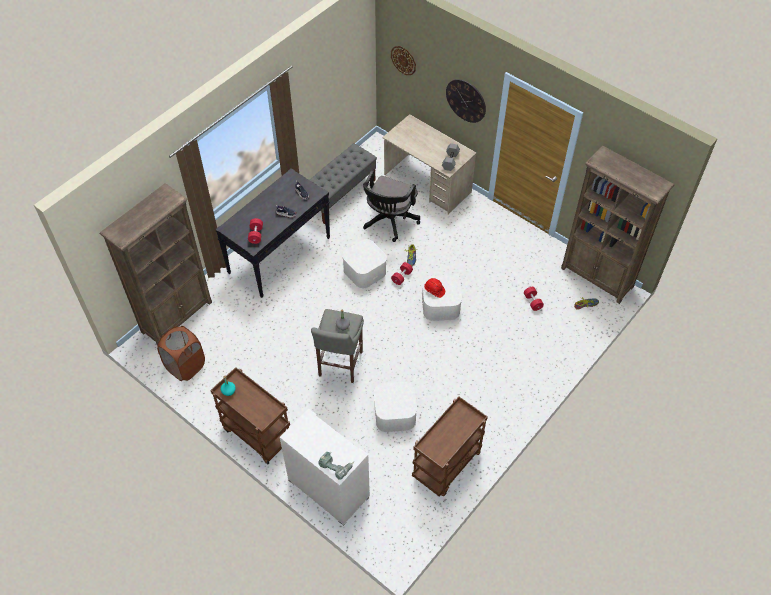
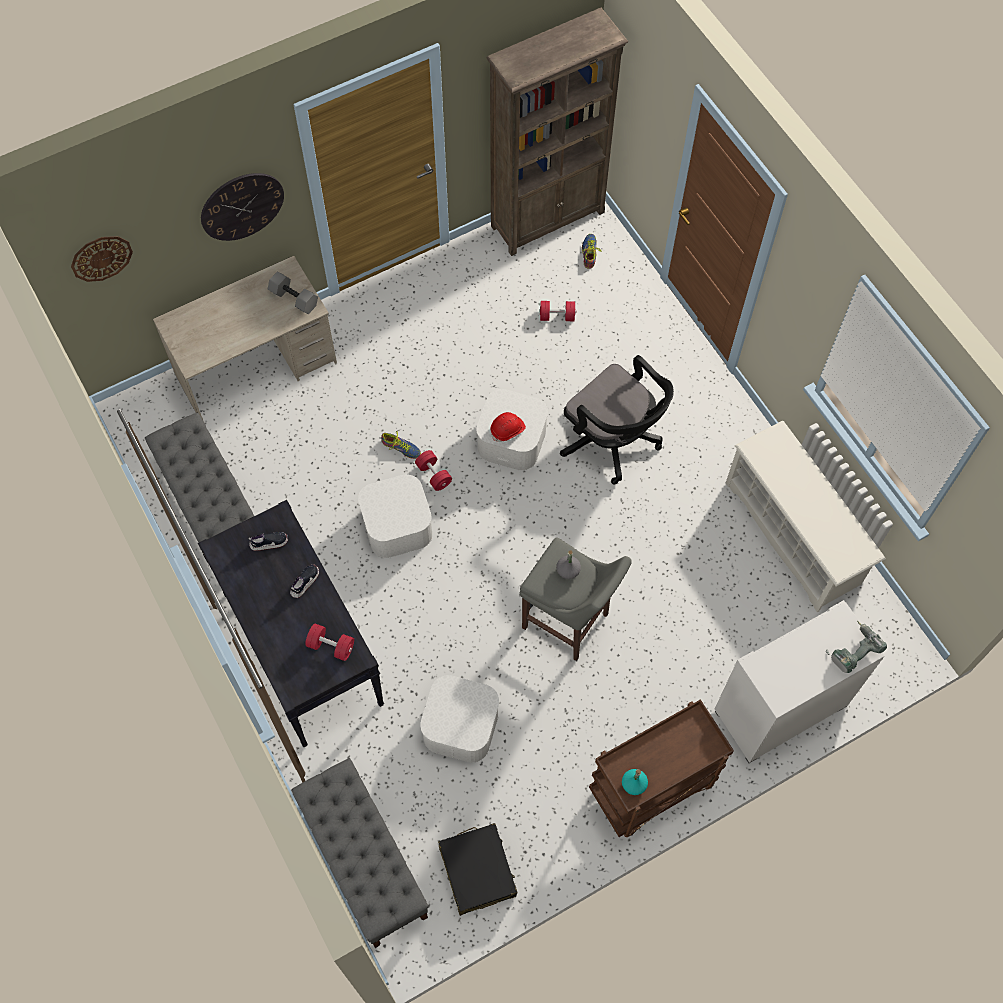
camera: 70 degrees left, 10 degrees up
(177, 316) = (364, 860): brown bookcase -> grey bench
(186, 366) = (477, 871): brown laundry basket -> black suitcase
(389, 222) = (311, 454): black office chair -> black office chair (613, 442)
(394, 413) = (683, 573): white storage box -> white storage box (461, 726)
(447, 466) = (793, 534): brown cart -> white shoe rack

